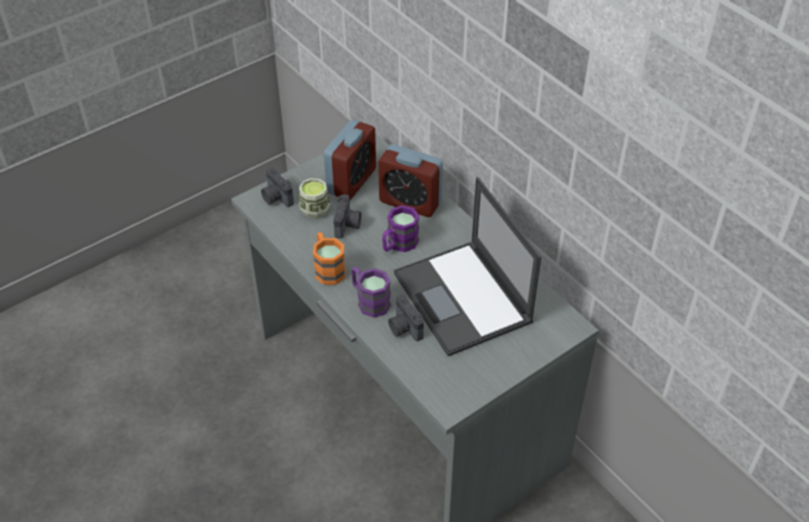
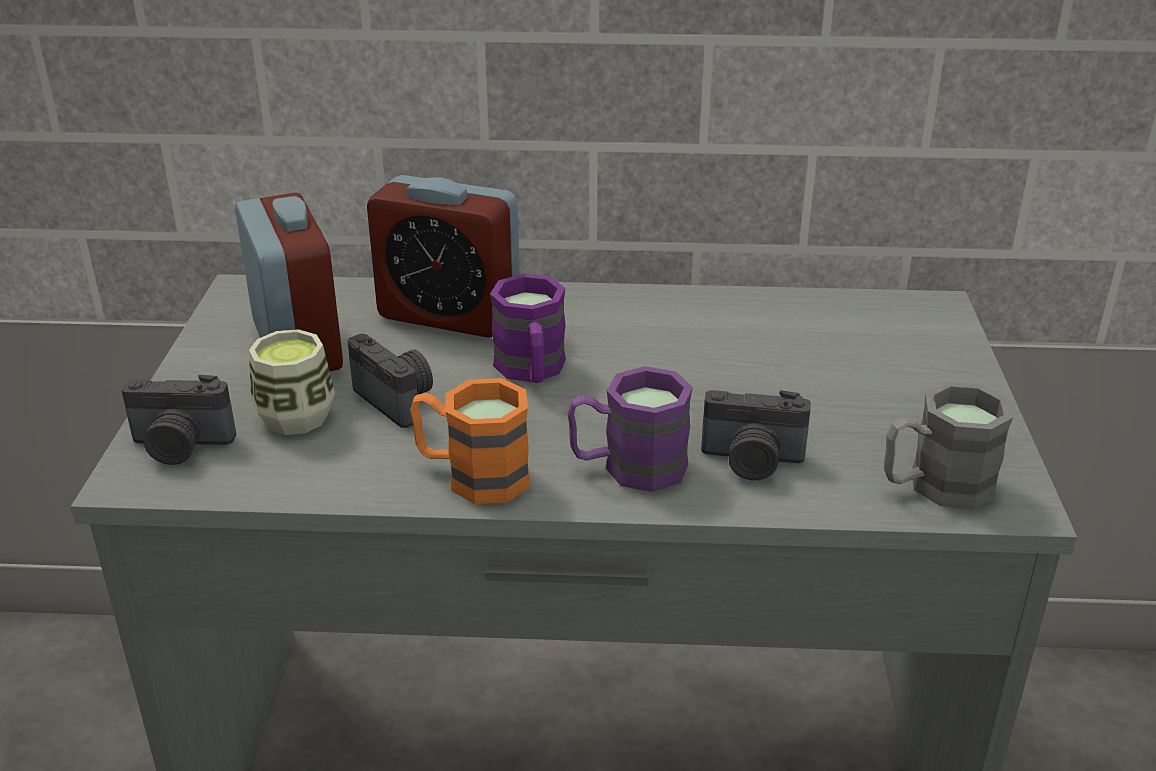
camera: 50 degrees left, 15 degrees down
(410, 202) = (449, 315): alarm clock -> alarm clock turned 45 degrees clockwise
(438, 381) = (935, 486): none -> grey mug
(463, 299) = (754, 369): laptop -> none

